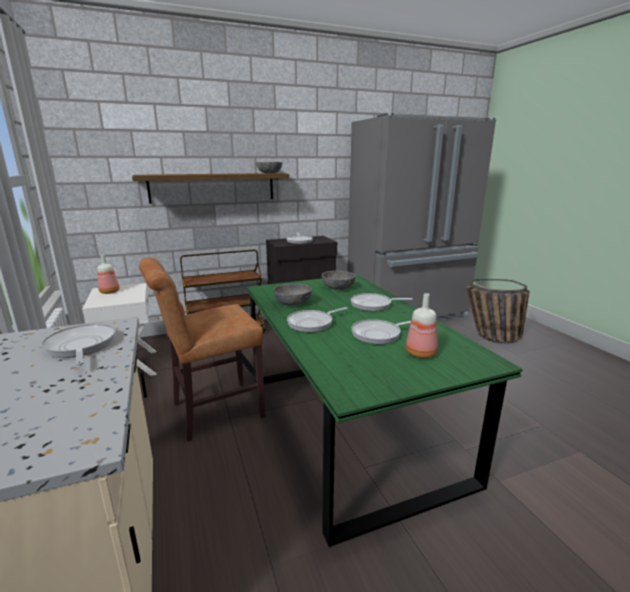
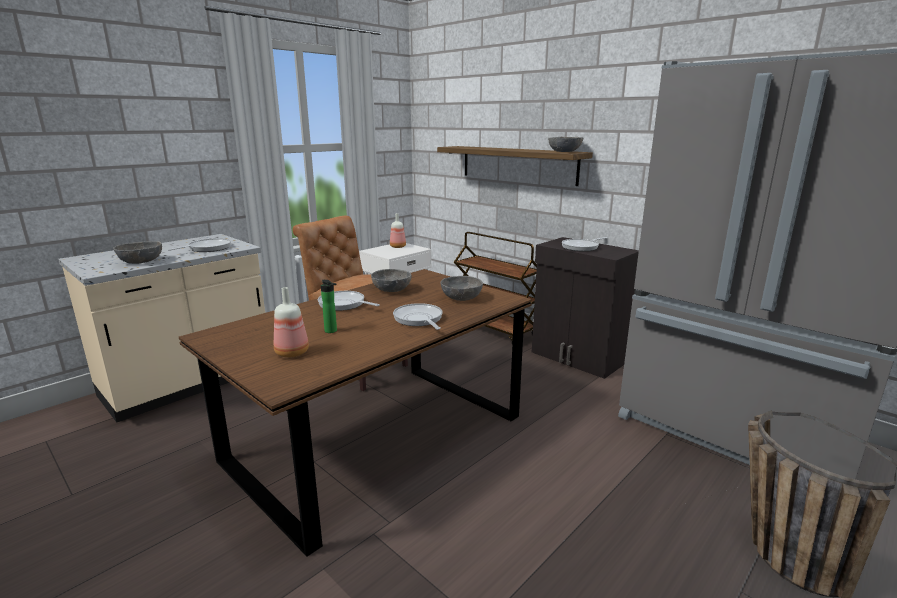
camera: 65 degrees right, 0 degrees up
(78, 399) = (141, 262): none -> grey bowl
(349, 423) = (379, 438): green dining table -> brown dining table
(379, 334) = (332, 331): frying pan -> bottle

